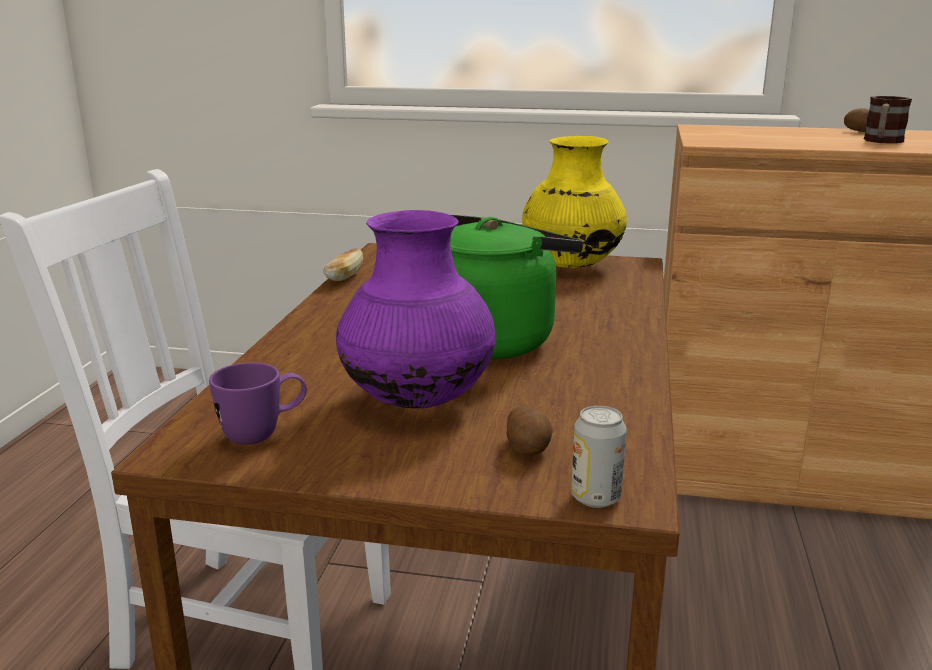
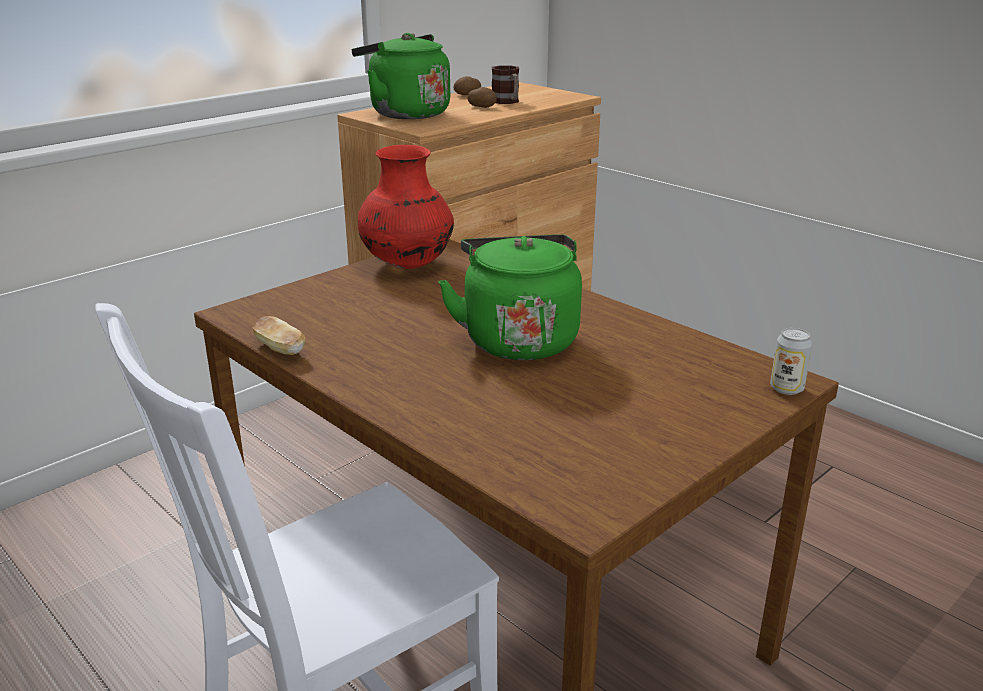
camera: 55 degrees left, 5 degrees up
(263, 434) = (591, 472): purple mug -> none
(418, 401) = (597, 398): purple vase -> none
(528, 448) = (707, 386): potato -> potato (482, 107)
(571, 265) = (407, 264): yellow vase -> red vase
(736, 132) = (405, 113): none -> green kettle

